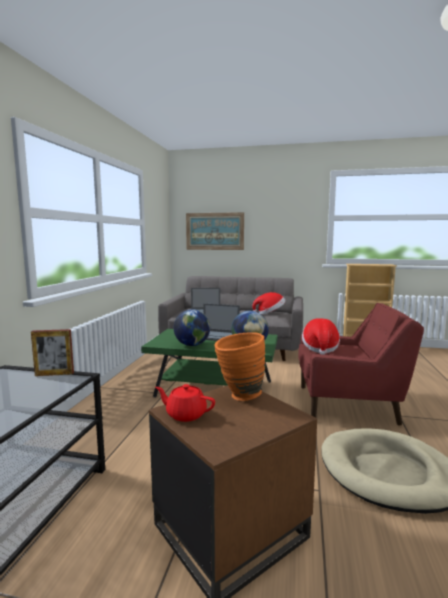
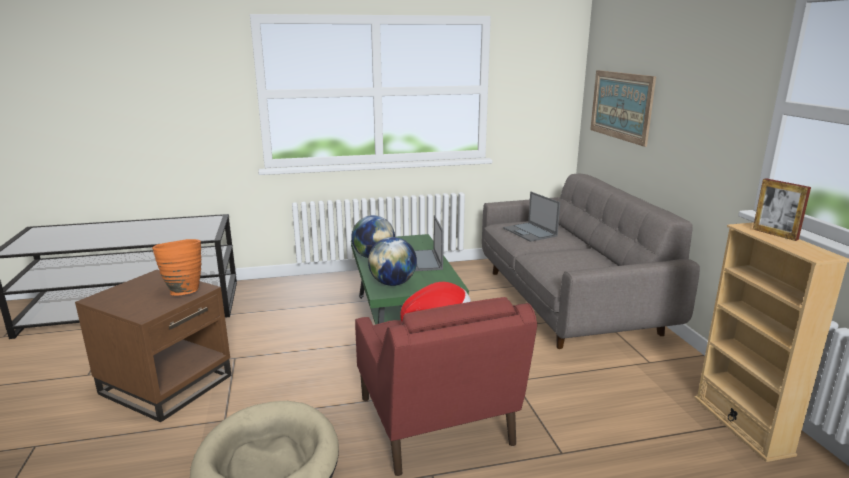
camera: 65 degrees right, 10 degrees up
(54, 374) = (213, 230): picture frame -> picture frame (775, 234)
(185, 414) = (146, 281): red teapot -> none
(270, 313) = (585, 267): hat -> none

